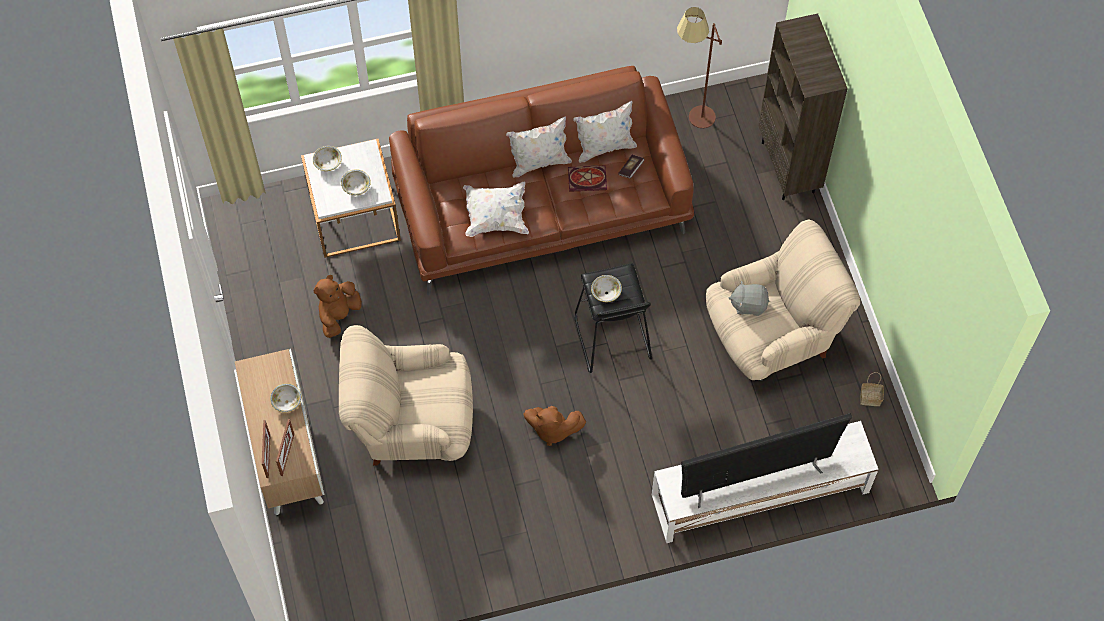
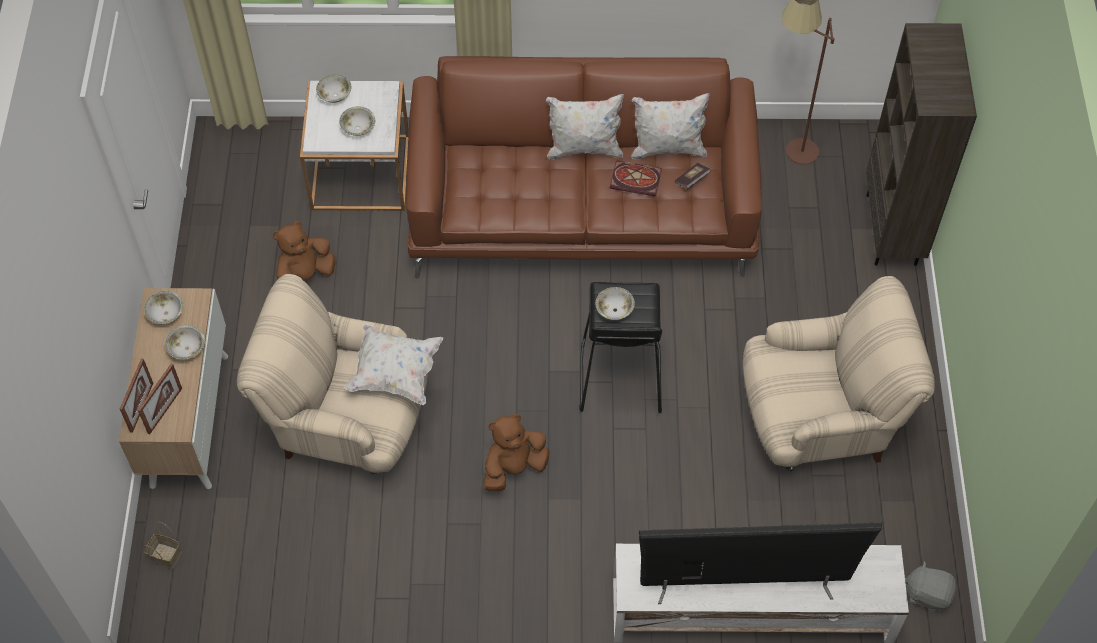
camera: 15 degrees right, 5 degrees down
(260, 378) = (166, 314): none -> bowl
(496, 216) = (513, 198): white pillow -> white pillow (395, 373)
(552, 429) = (514, 468): brown plush toy -> brown plush toy turned 120 degrees clockwise
(748, 304) = (793, 368): grey plush toy -> grey plush toy (927, 594)
(869, 398) = (924, 525): basket -> basket (164, 556)

